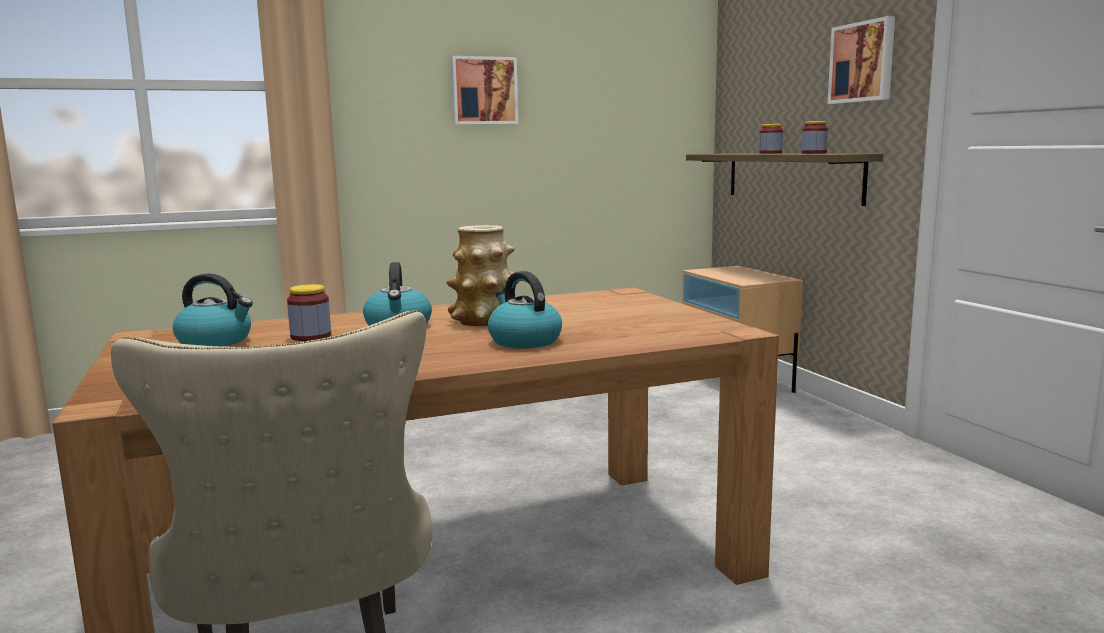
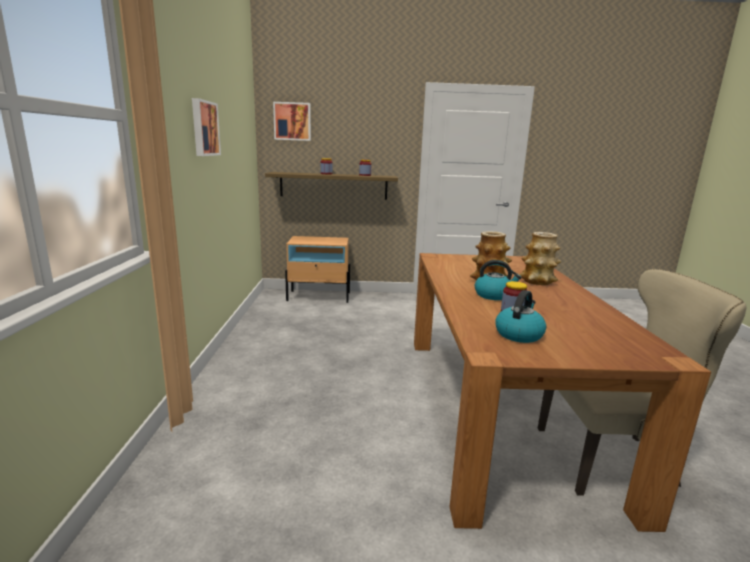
camera: 70 degrees left, 5 degrees up
(524, 341) = (537, 281): kettle -> vase
(863, 62) = (382, 133): picture -> picture (292, 121)

